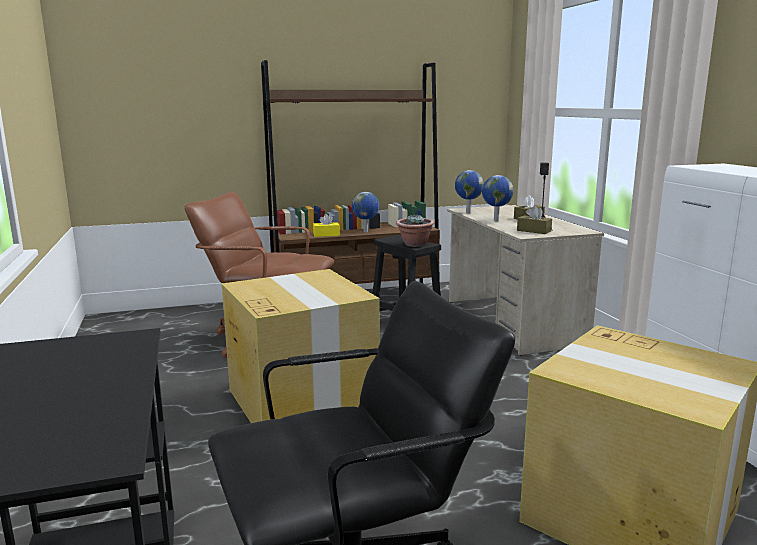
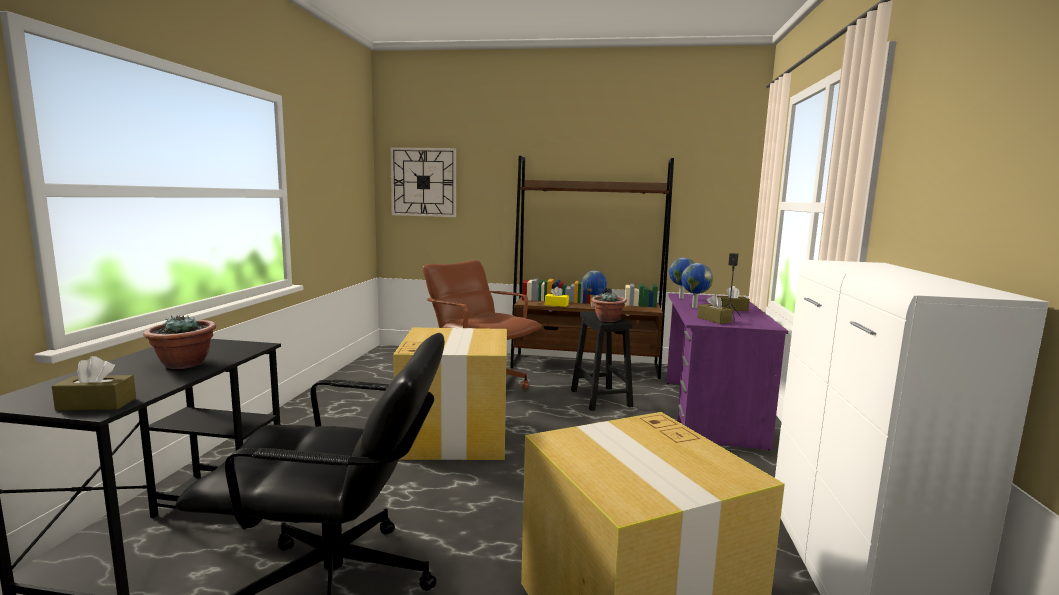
camera: 25 degrees right, 5 degrees down
(84, 454) = (96, 404): none -> brown tissue box
(89, 378) = (184, 364): none -> potted plant
(129, 95) = (423, 182): none -> wall clock
(512, 322) = (710, 411): beige desk -> purple desk

